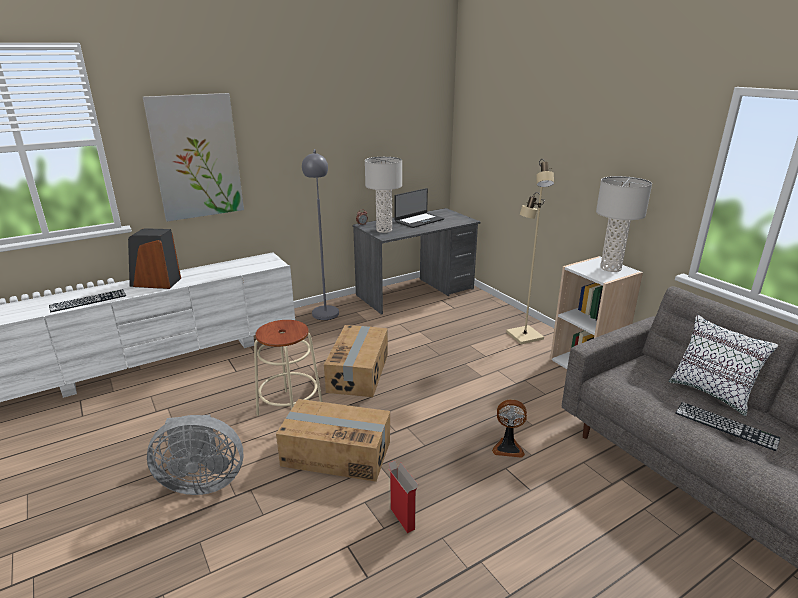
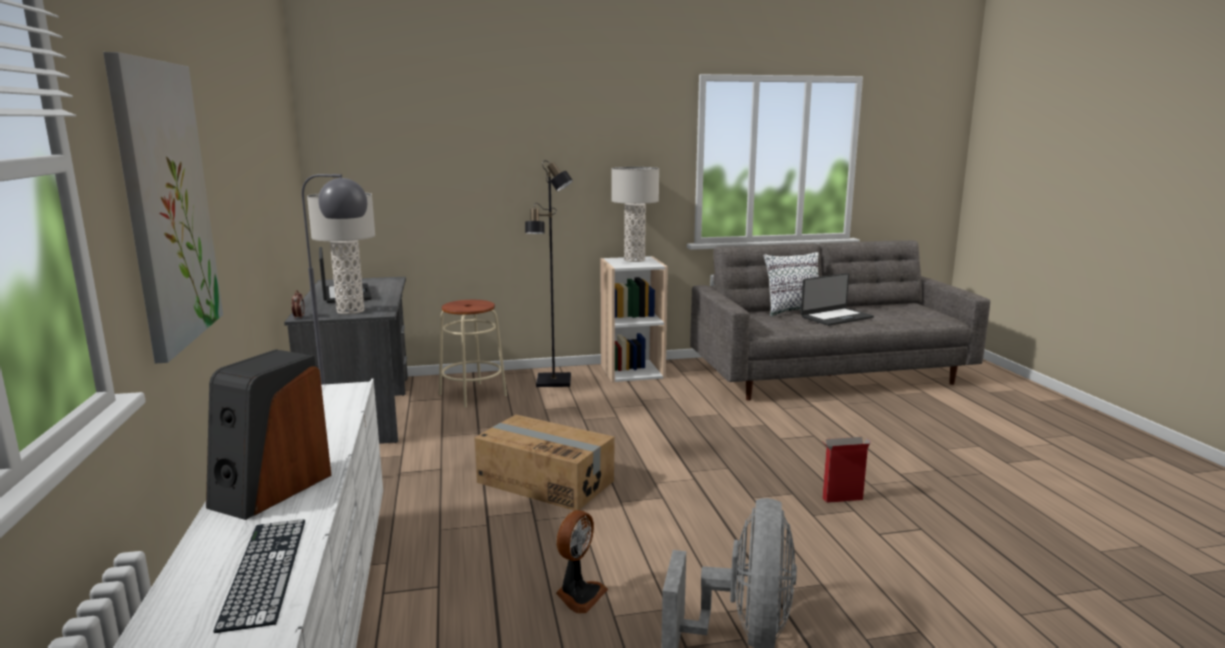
camera: 70 degrees left, 10 degrees down
(290, 409) = (598, 543): beige stool -> beige stool (472, 395)
(336, 453) = (720, 520): cardboard box -> none
(508, 447) = (750, 431): fan -> fan (579, 595)
(524, 335) = (553, 381): beige floor lamp -> black floor lamp
(725, 425) = (836, 317): keyboard -> laptop

